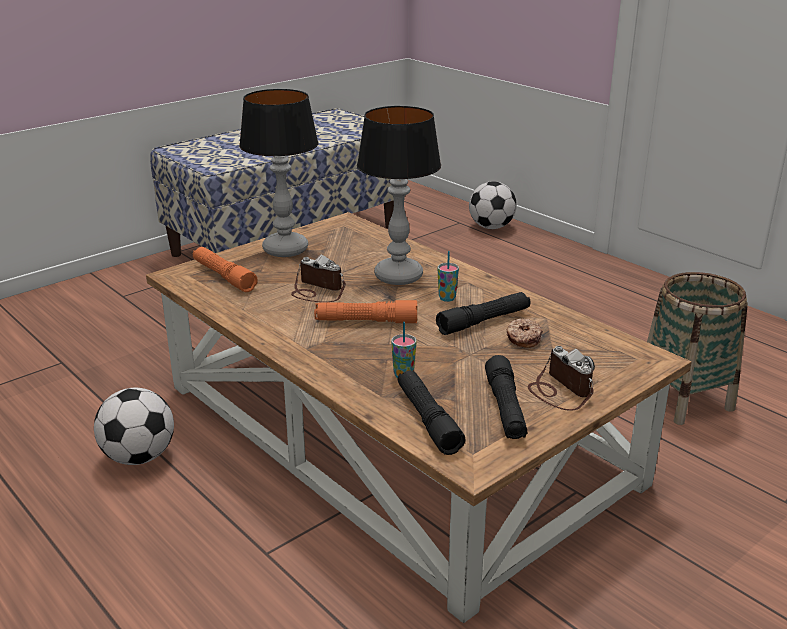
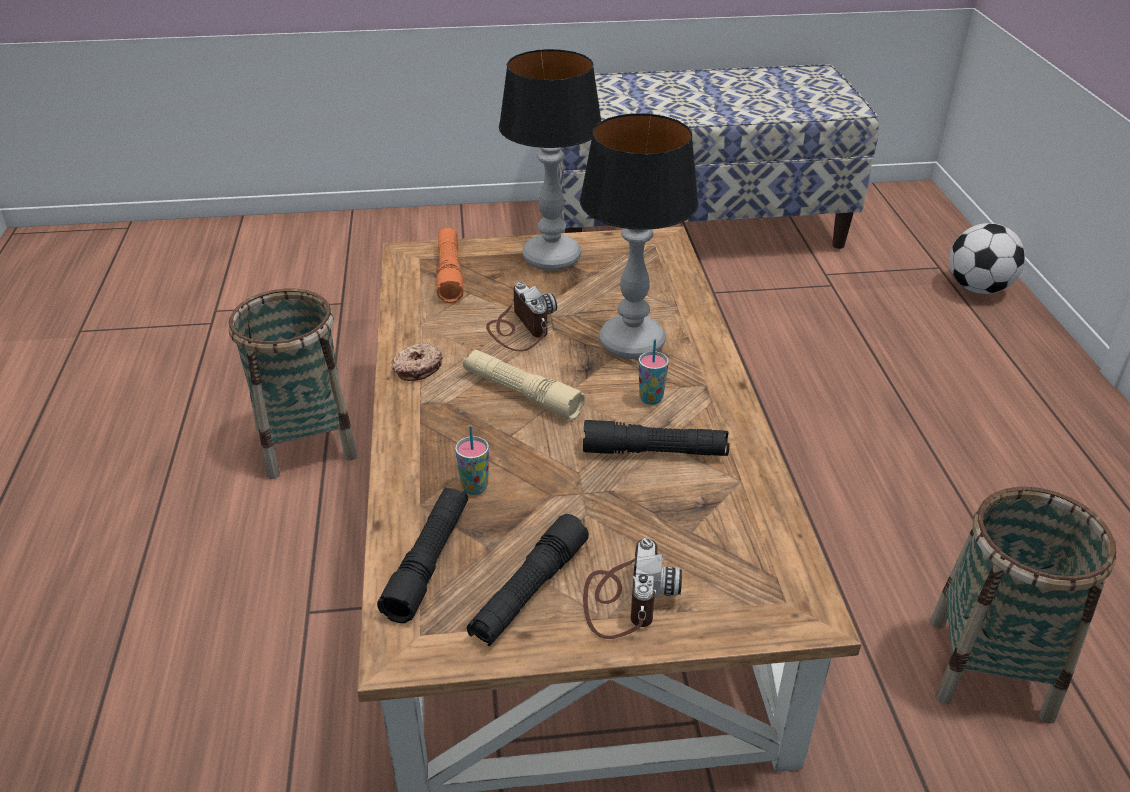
camera: 35 degrees right, 10 degrees up
(139, 457) = (306, 442): football -> basket
(366, 321) = (521, 394): orange flashlight -> beige flashlight
(522, 339) = (671, 499): donut -> donut (417, 368)

